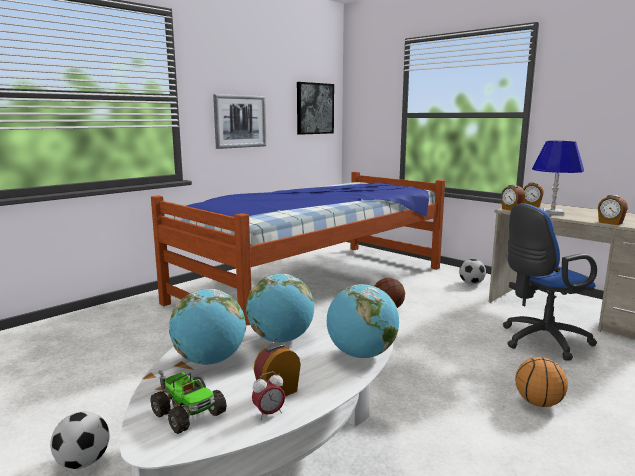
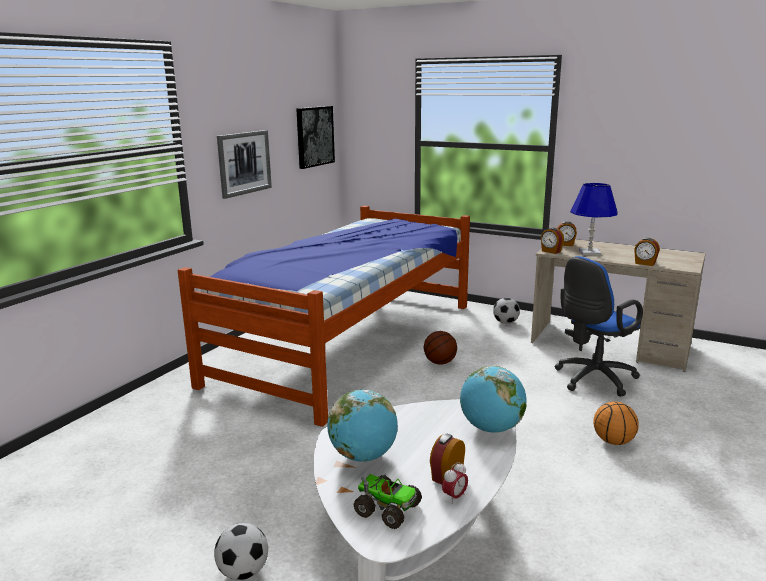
camera: 15 degrees left, 5 degrees up
(281, 340) = (410, 424): globe -> none

